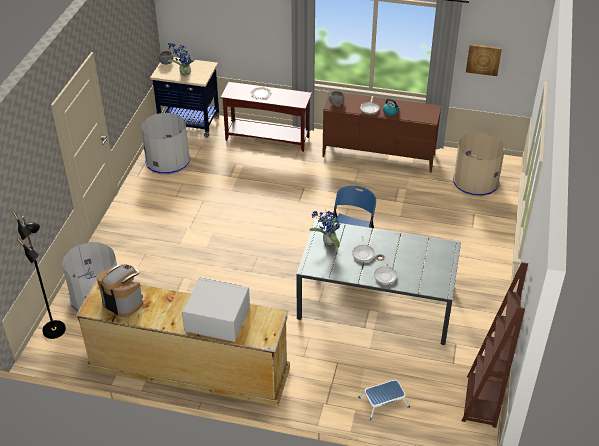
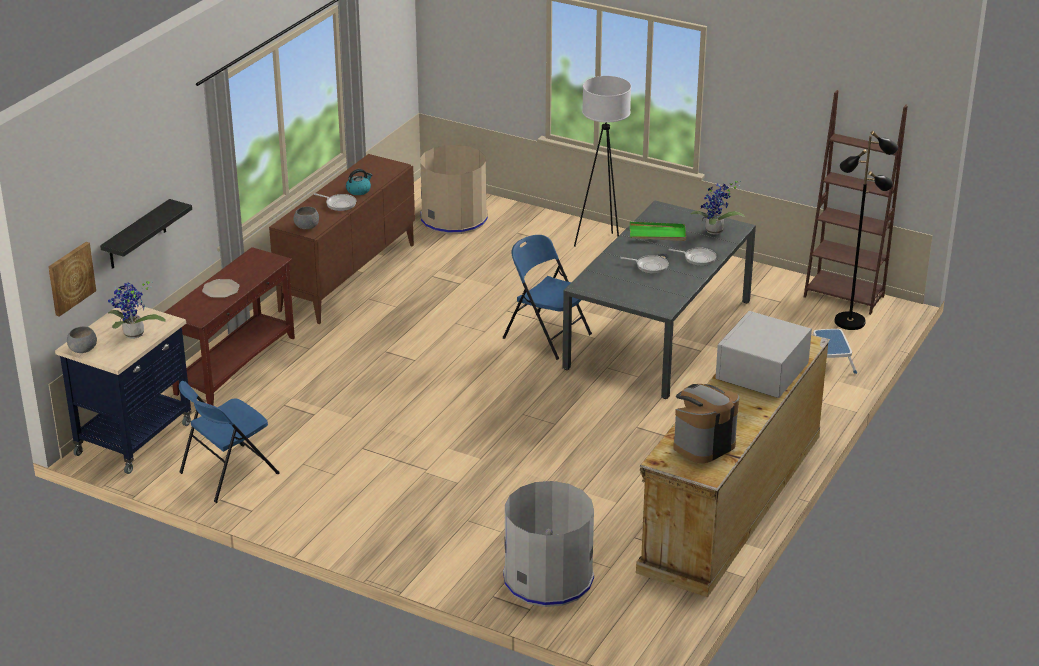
camera: 75 degrees left, 10 degrees down
(55, 330) = (609, 628): black floor lamp -> black floor lamp (850, 321)
(167, 161) = (229, 473): grey trash can -> blue chair
(234, 37) = (137, 235): none -> black shelf
(327, 241) = (616, 287): potted plant -> potted plant (715, 232)
(410, 250) = (657, 234): none -> green tray
(481, 256) = (602, 245): none -> white floor lamp
(483, 59) = (374, 61): picture -> picture (70, 278)

